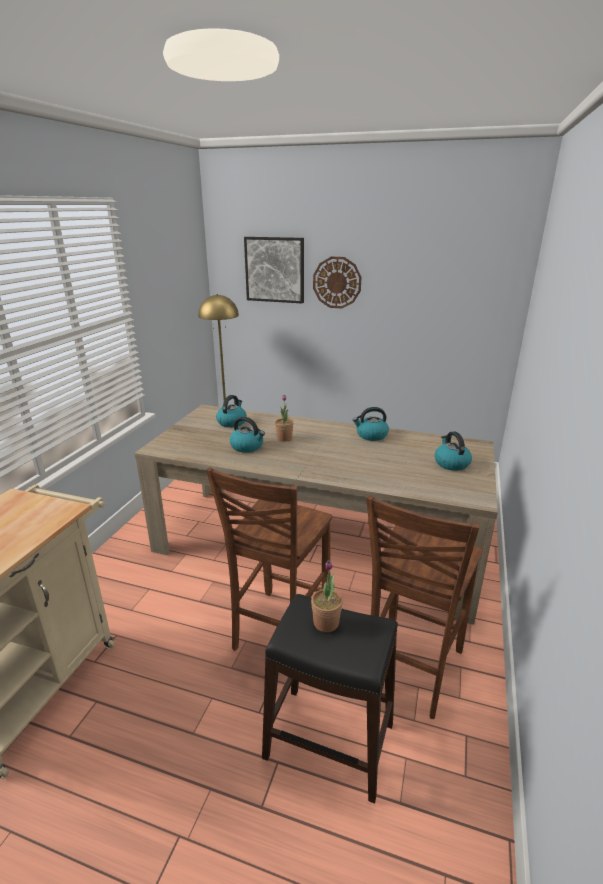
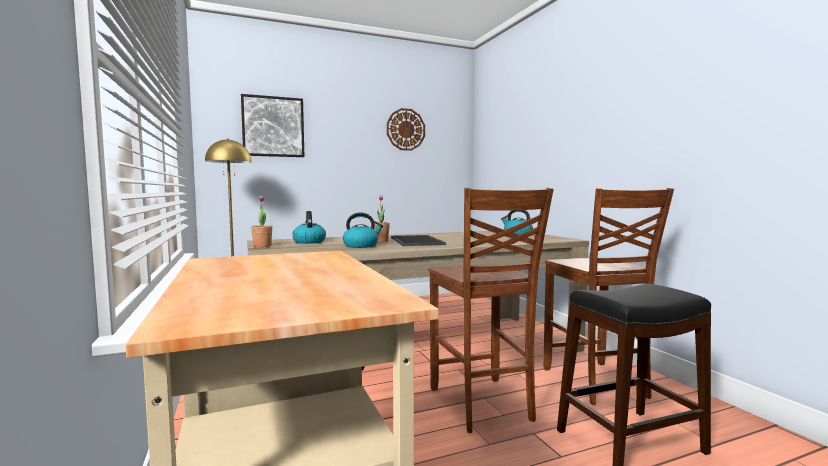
camera: 40 degrees left, 20 degrees down
(313, 449) = (417, 241): none -> tray
(326, 623) = (625, 292): potted plant -> potted plant (262, 246)
(337, 282) = (334, 139): wall clock -> wall clock (405, 129)
(371, 435) = (439, 234): kettle -> none

